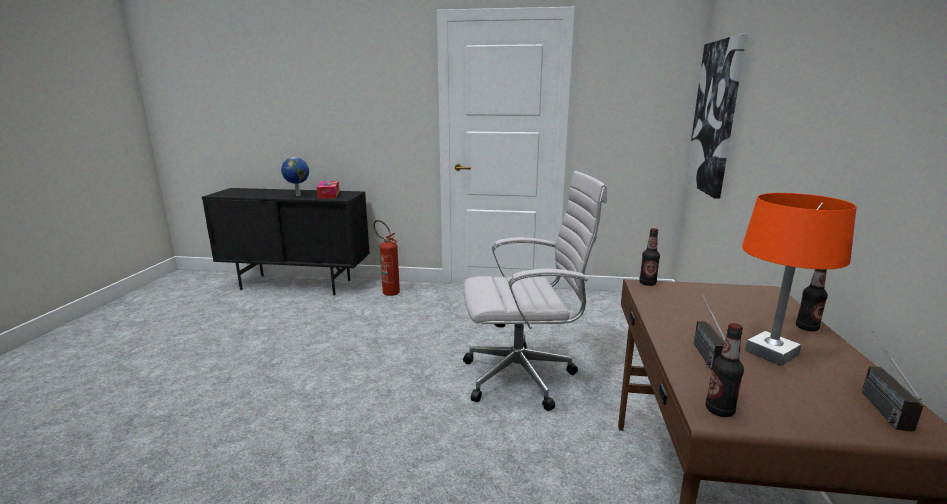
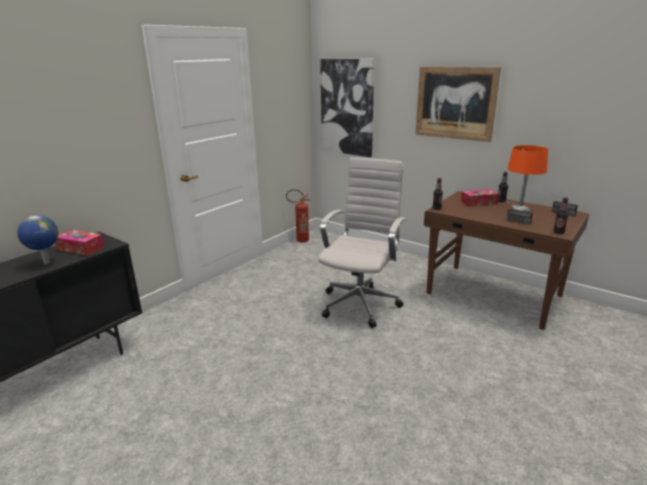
camera: 60 degrees left, 5 degrees up
(388, 291) = (162, 322): fire extinguisher -> fire extinguisher (299, 240)
(748, 309) = (479, 202): none -> tissue box
(812, 105) = (455, 103): none -> picture

